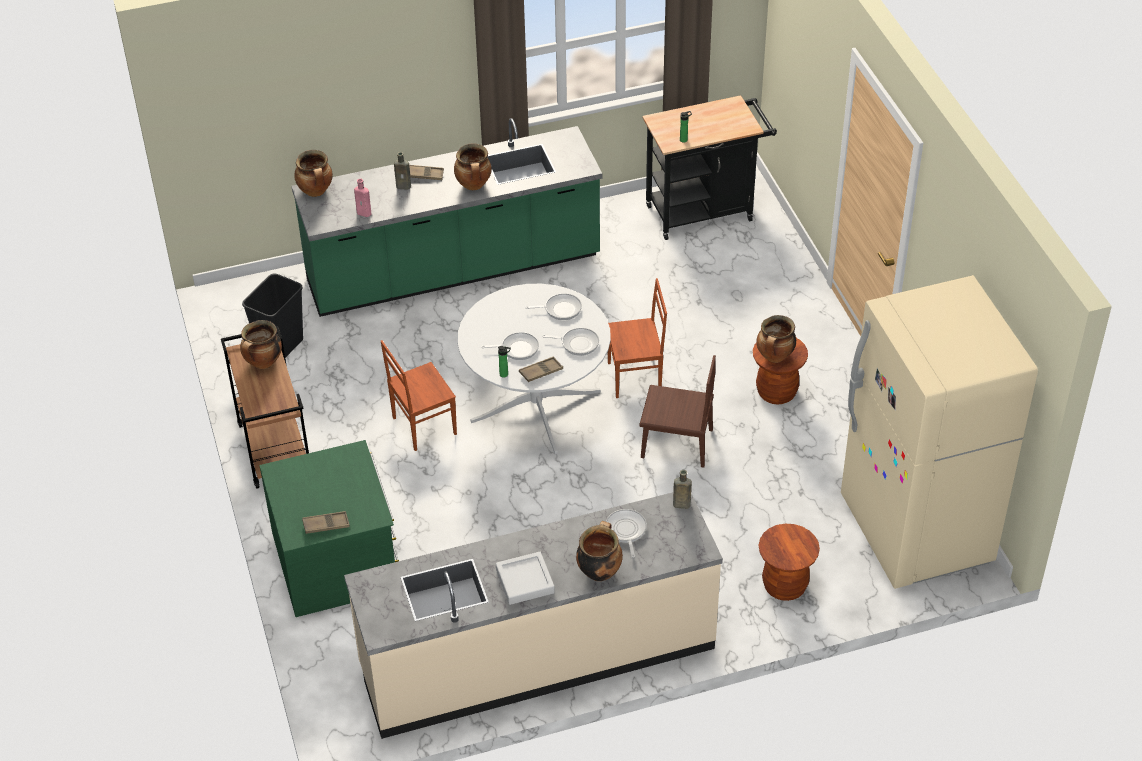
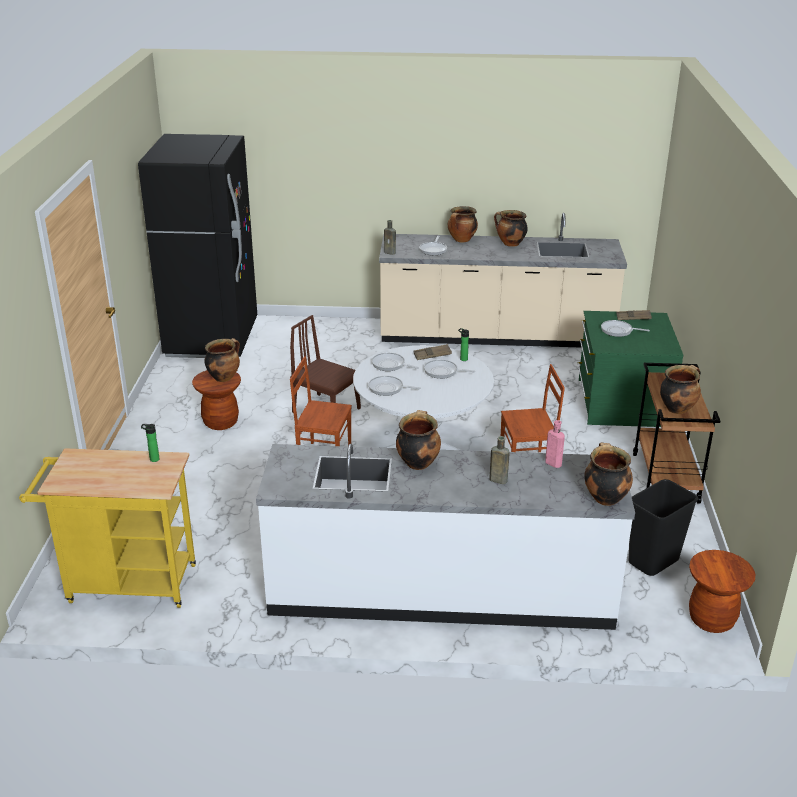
camera: 160 degrees left, 15 degrees down
(341, 489) = (618, 331): none -> frying pan
(424, 175) = (469, 486): brown tray -> none
(454, 271) = (441, 592): green counter -> white counter
(525, 581) = (510, 244): grey tray -> cooking pot
(705, 211) = (124, 584): black cart -> yellow cart
(785, 586) = (319, 334): brown stool -> brown stool (711, 619)
(916, 531) = (212, 338): beige fridge -> black fridge

